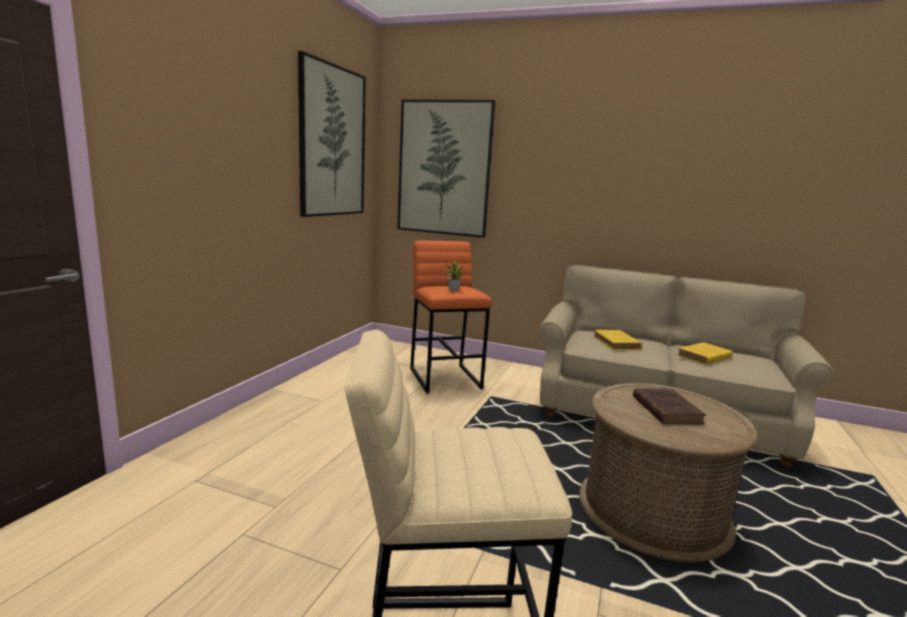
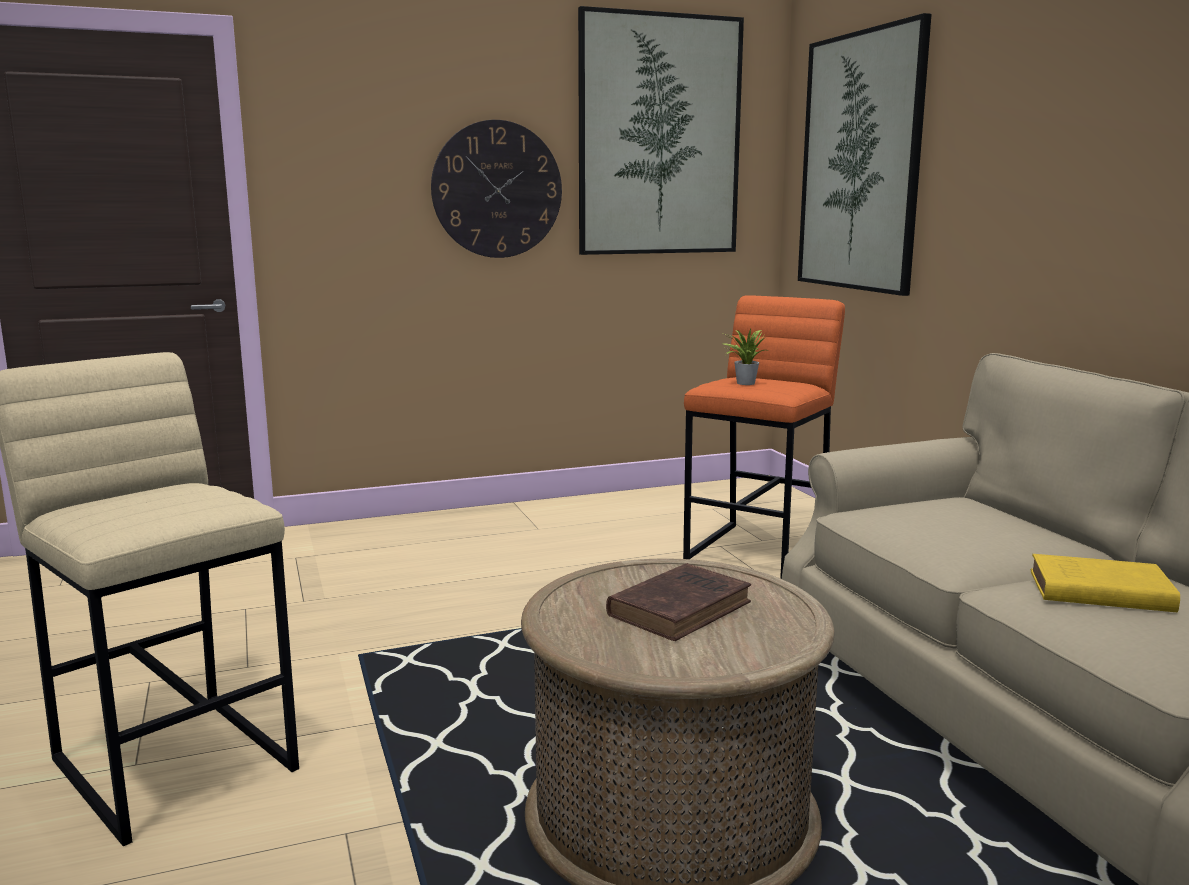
camera: 50 degrees right, 0 degrees up
(260, 171) = (497, 189): none -> wall clock
(617, 343) = (949, 525): yellow book -> none

